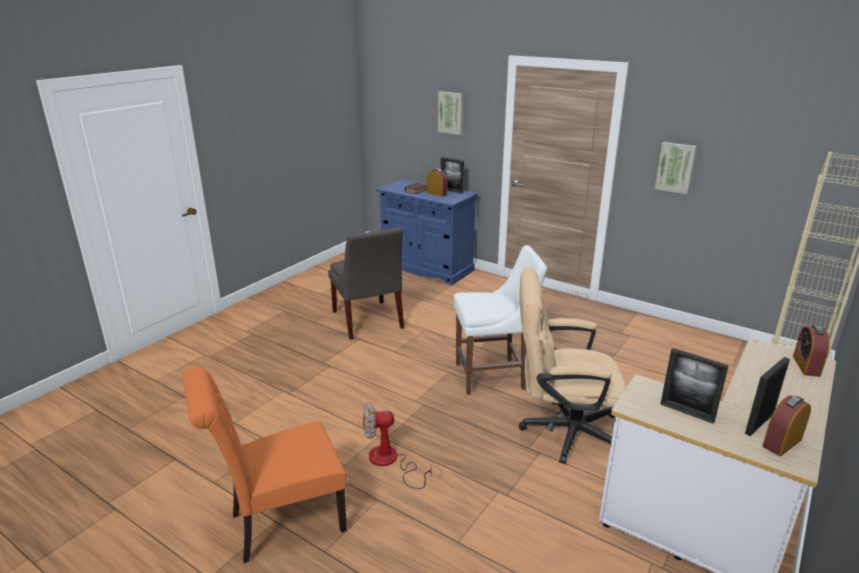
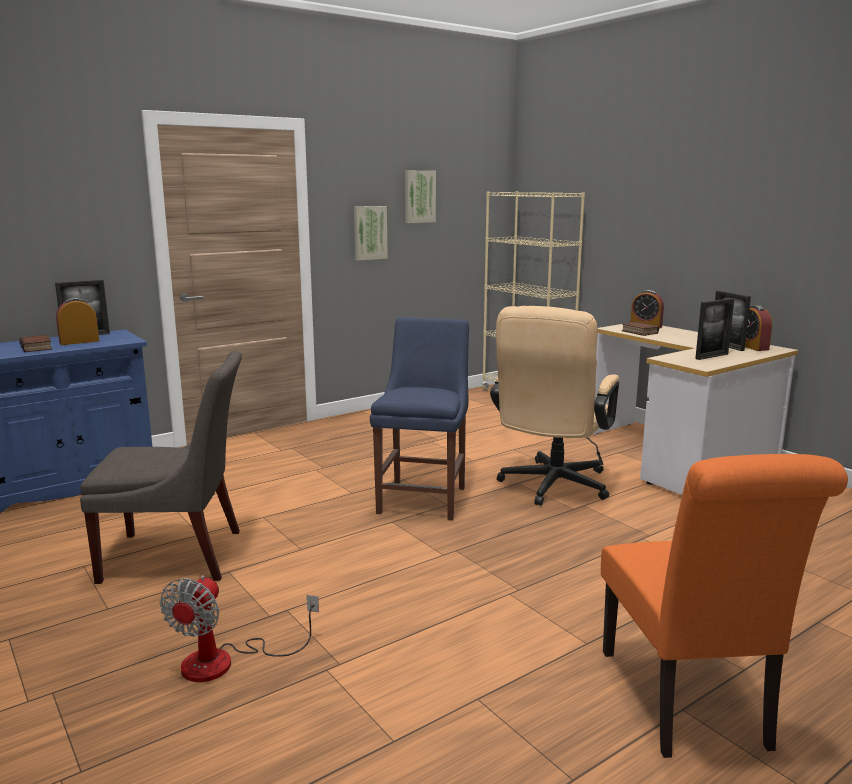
camera: 70 degrees left, 10 degrees down
(390, 462) = (571, 593): fan -> fan (226, 661)
(451, 112) = (45, 207): picture -> picture (419, 196)
(493, 376) = (424, 498): white chair -> blue chair
(762, 363) = (638, 332): none -> book

